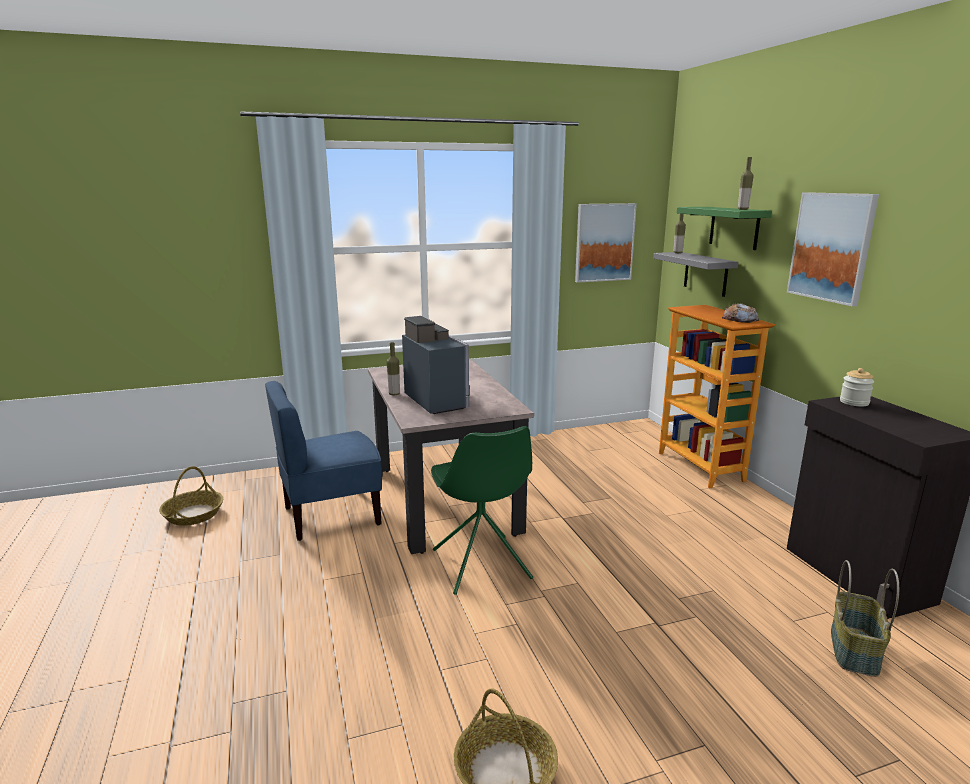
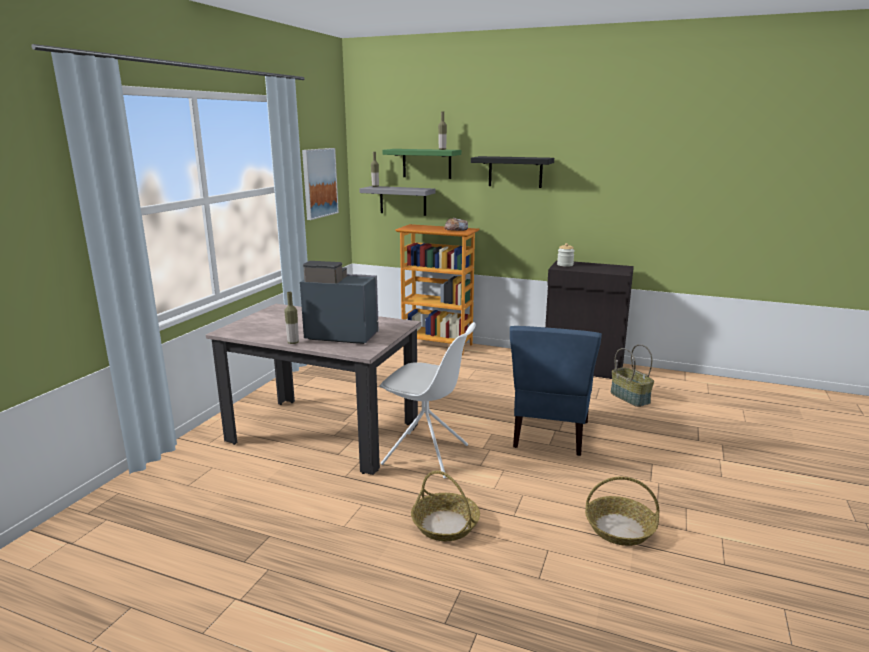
camera: 50 degrees left, 0 degrees up
(193, 514) = (96, 567): basket -> basket (445, 525)
(331, 515) = (253, 489): blue chair -> blue chair (549, 434)
(481, 565) = (427, 455): green chair -> white chair
(831, 247) = (515, 172): picture -> black shelf

